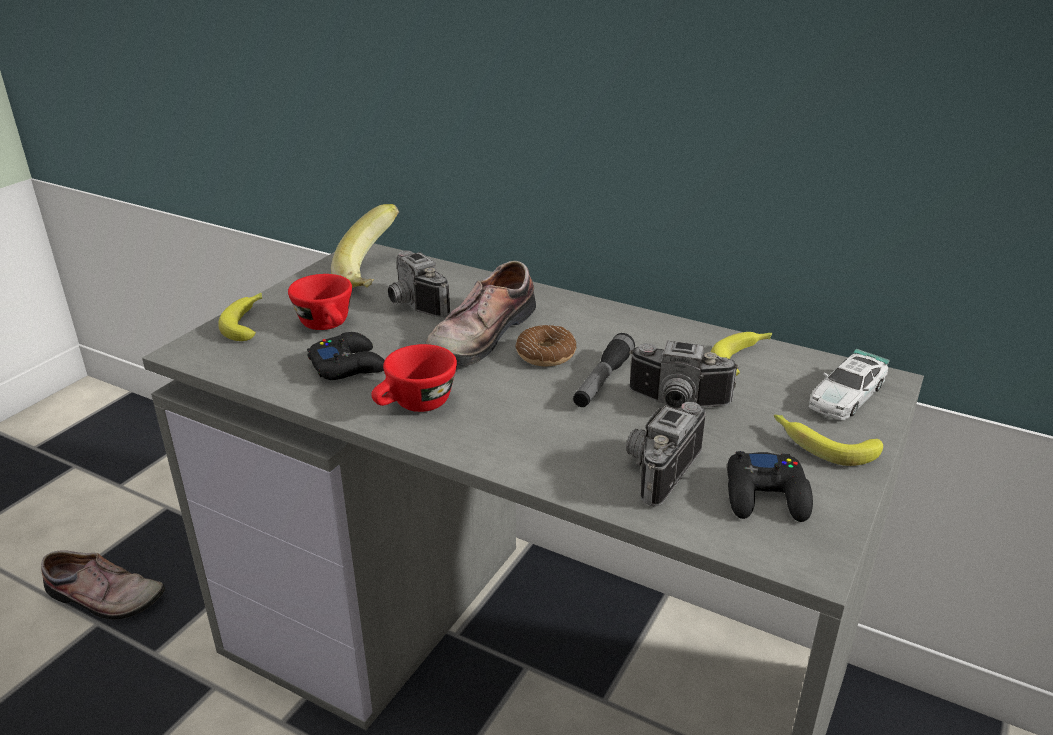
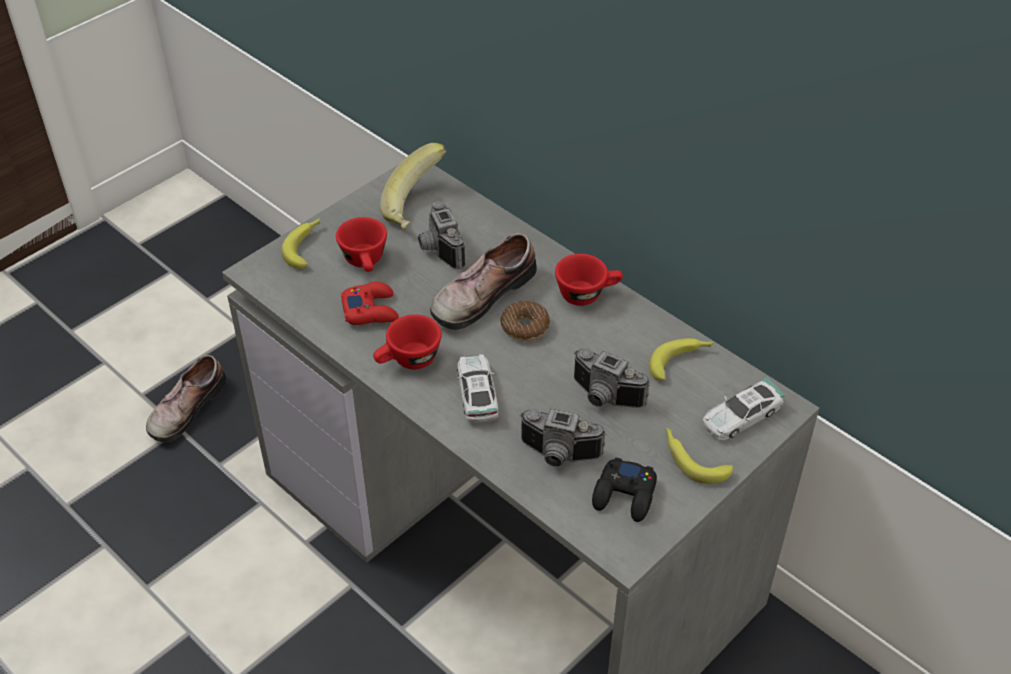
camera: 15 degrees right, 15 degrees up
(103, 598) = (184, 407): shoe -> shoe turned 90 degrees clockwise
(348, 365) = (371, 310): black game controller -> red game controller
(518, 423) = (477, 393): none -> toy car
(602, 318) = (587, 293): none -> red cup
(602, 380) = (557, 363): flashlight -> none
(655, 469) = (558, 456): camera -> camera turned 120 degrees counterclockwise

